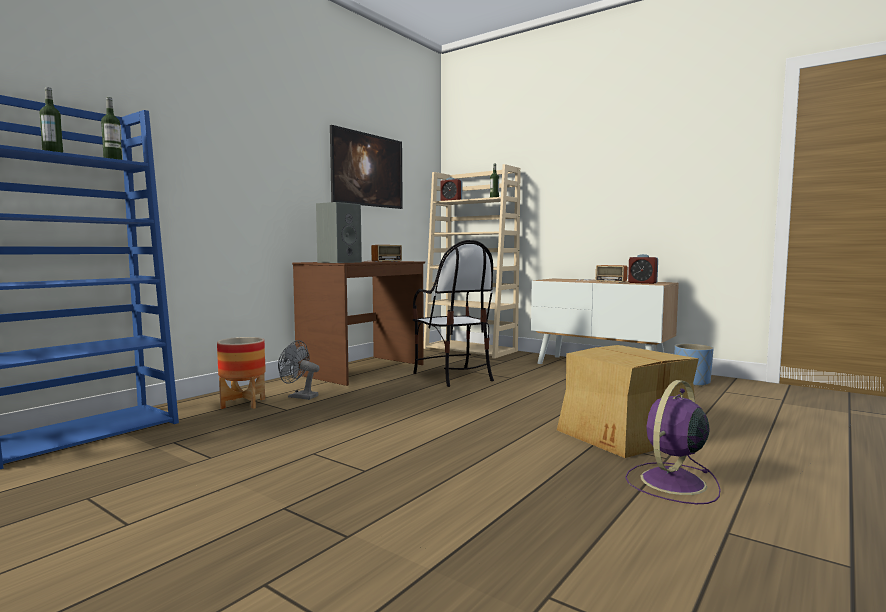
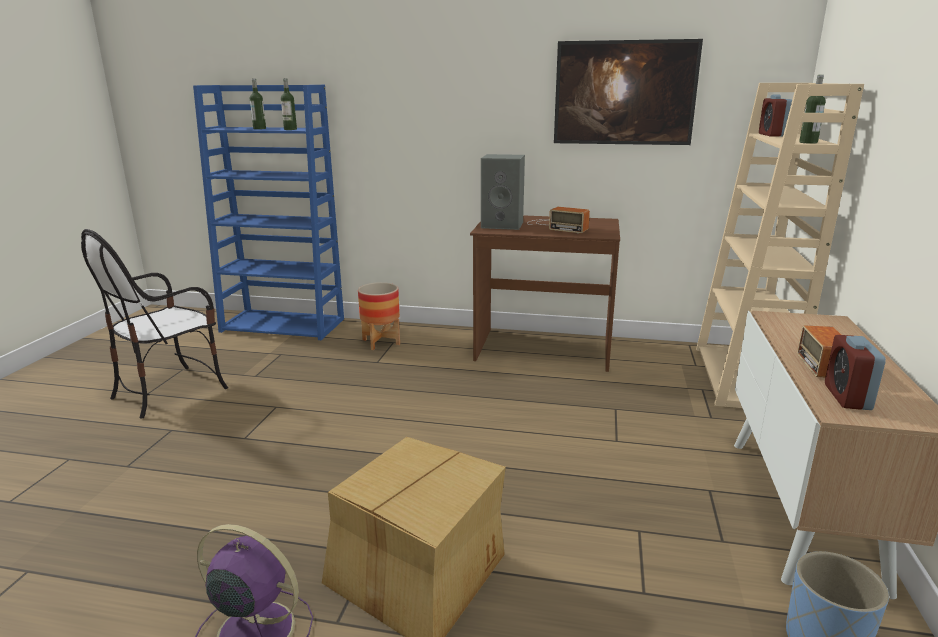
camera: 65 degrees right, 15 degrees up
(299, 396) = (418, 354): grey fan -> none
(453, 376) = (575, 402): chair -> chair (170, 391)

